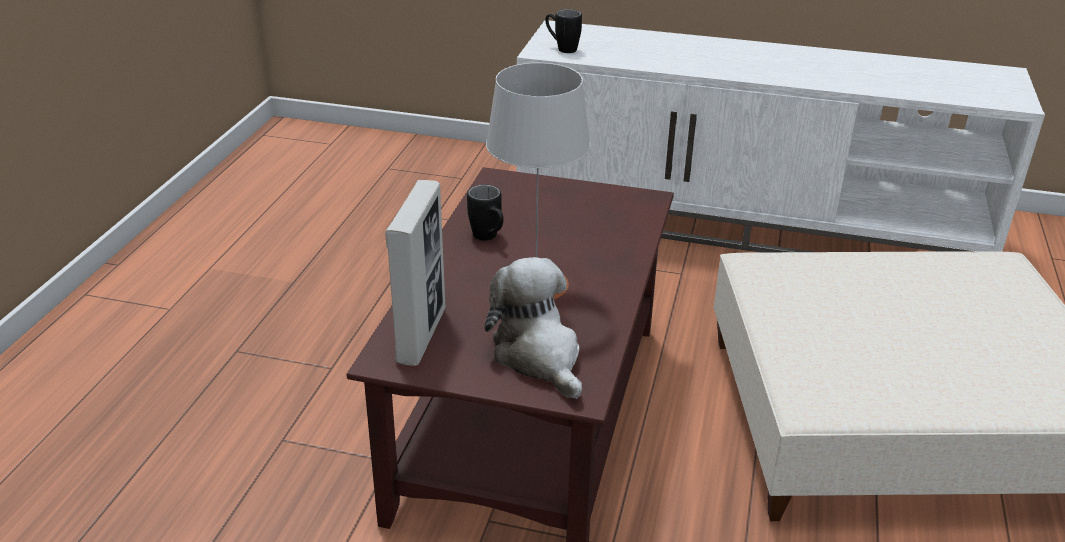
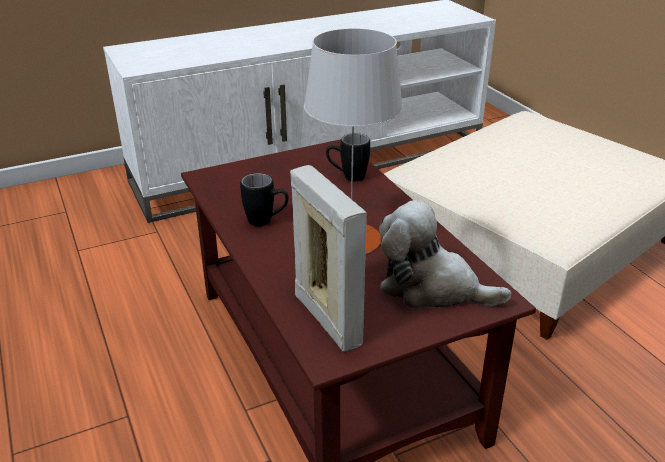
camera: 40 degrees left, 0 degrees up
(562, 48) = (150, 62): black mug -> black mug (347, 177)

